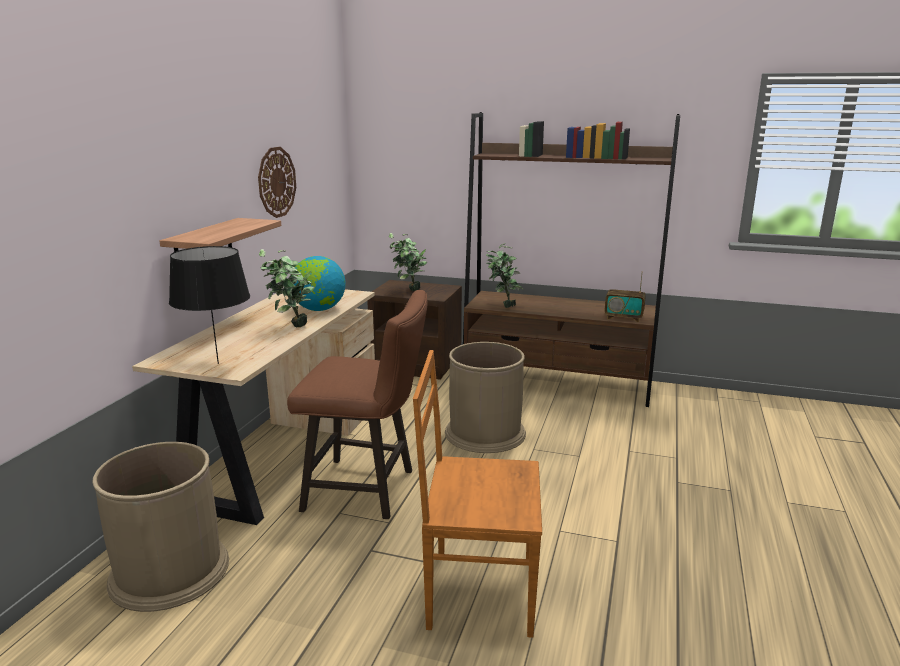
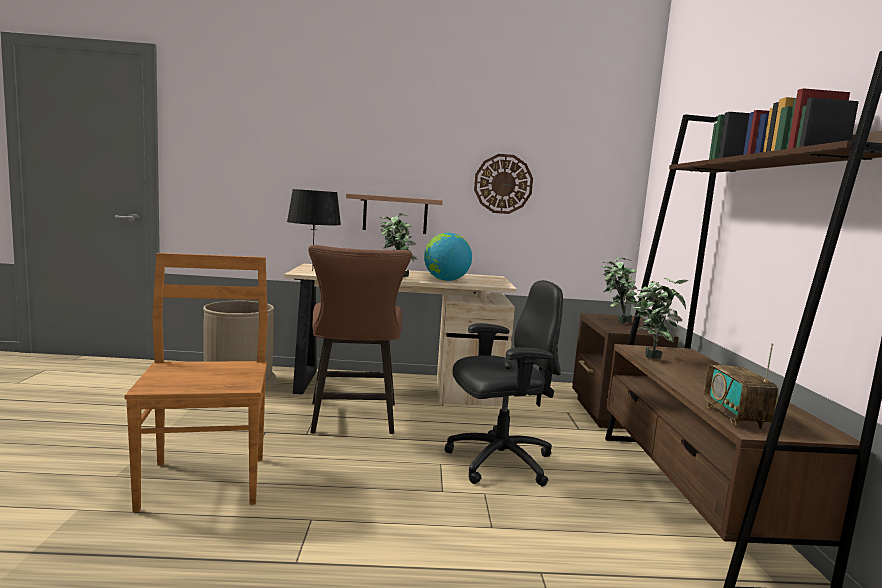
camera: 70 degrees right, 10 degrees down
(485, 433) = (498, 461): brown trash can -> black office chair

